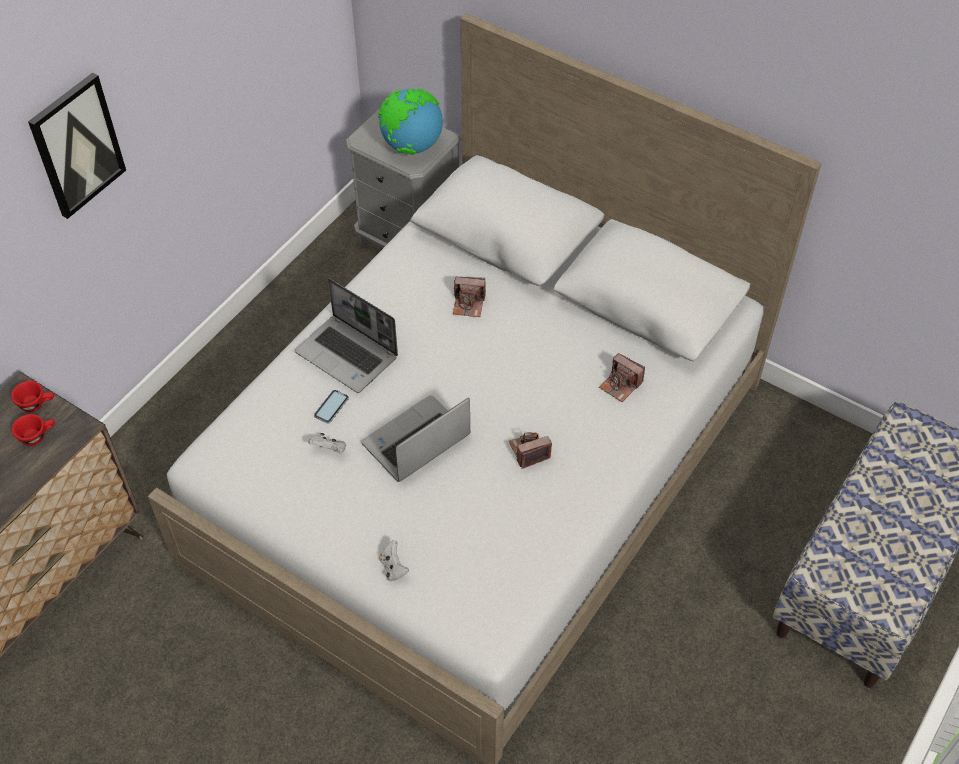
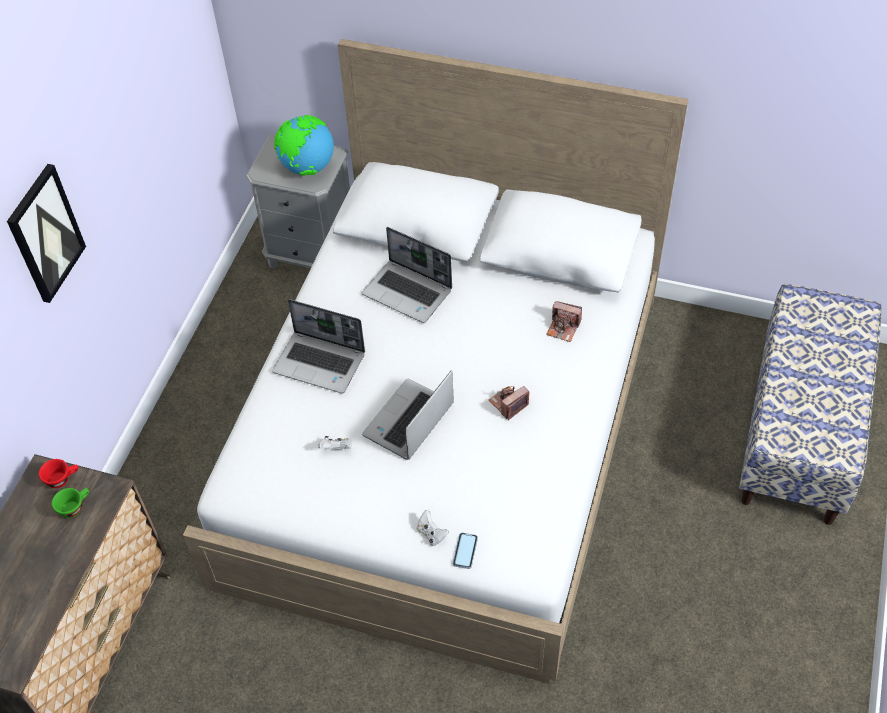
camera: 15 degrees left, 0 degrees up
(37, 435) = (75, 506): red cup -> green cup
(331, 407) = (323, 412): phone -> phone (465, 551)
(469, 304) = (408, 292): camera -> laptop

